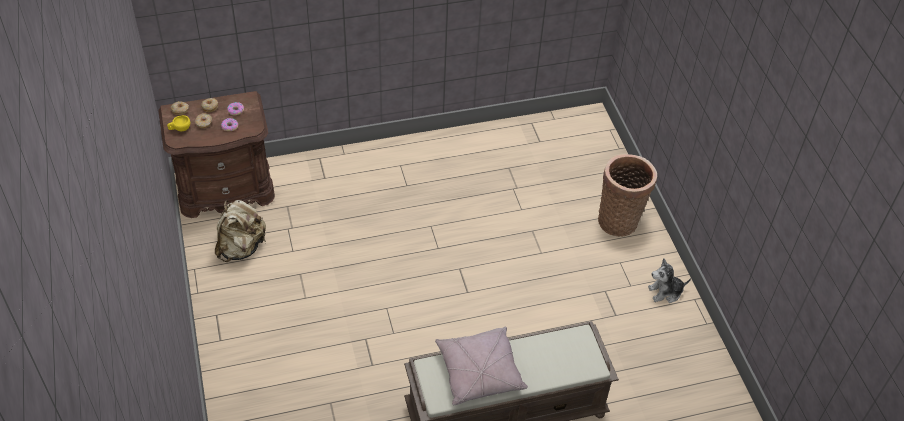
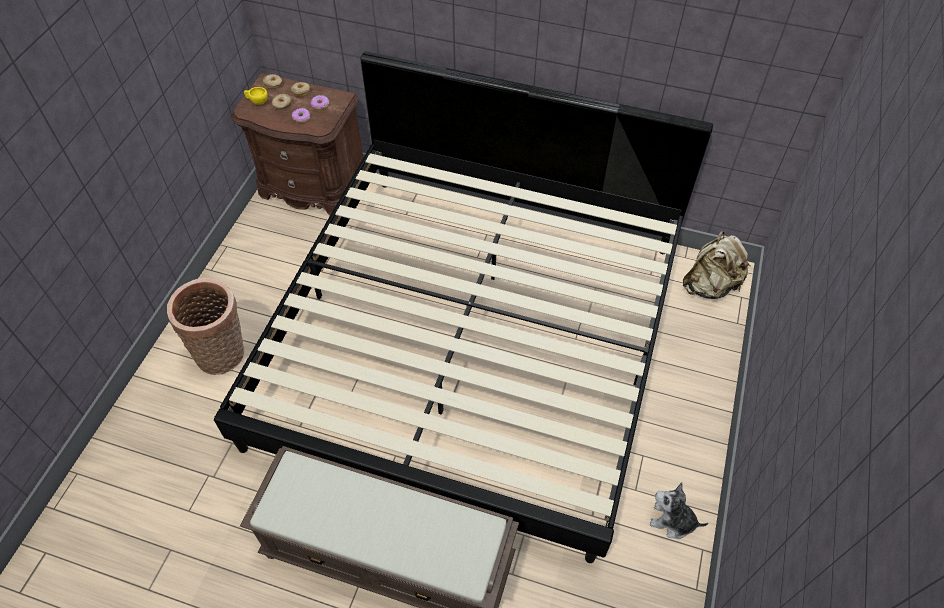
camera: 35 degrees right, 5 degrees up
(241, 247) = (280, 246): beige backpack -> beige backpack (710, 286)
(450, 245) = (472, 340): none -> bed
(479, 372) = (338, 505): purple pillow -> none
(619, 219) = (678, 405): basket -> basket (224, 353)

